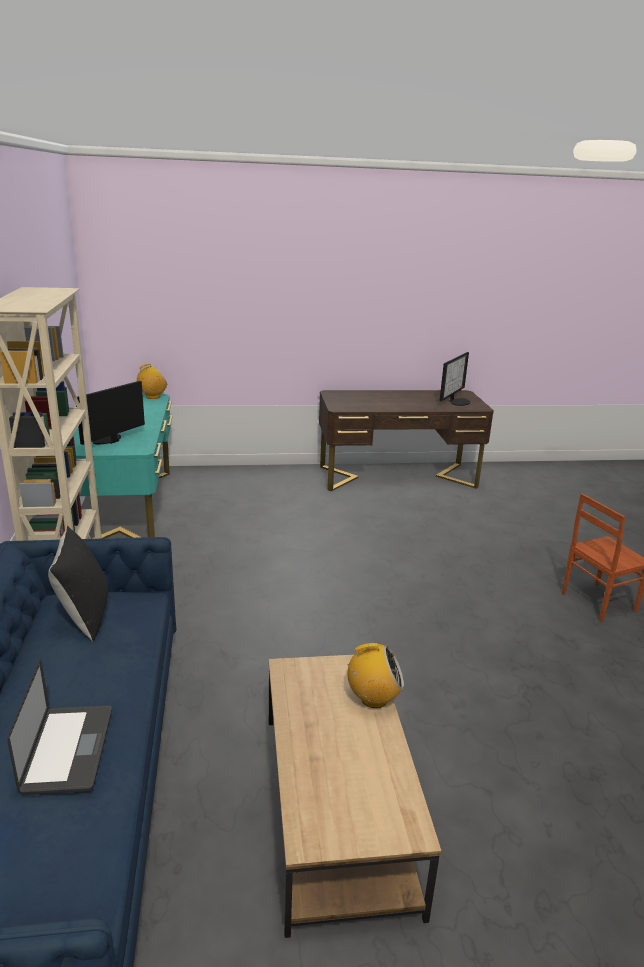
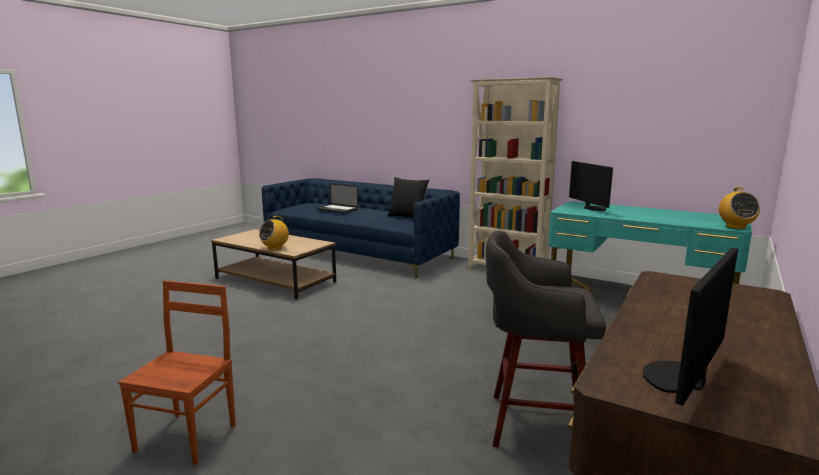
camera: 130 degrees right, 10 degrees down
(398, 510) = (534, 423): none -> grey stool
(457, 401) = (679, 380): monitor -> monitor turned 60 degrees clockwise

